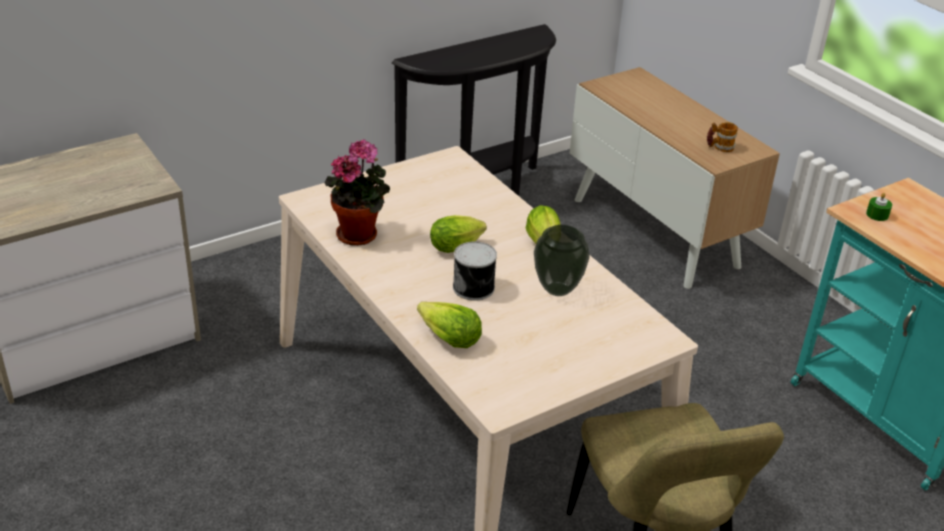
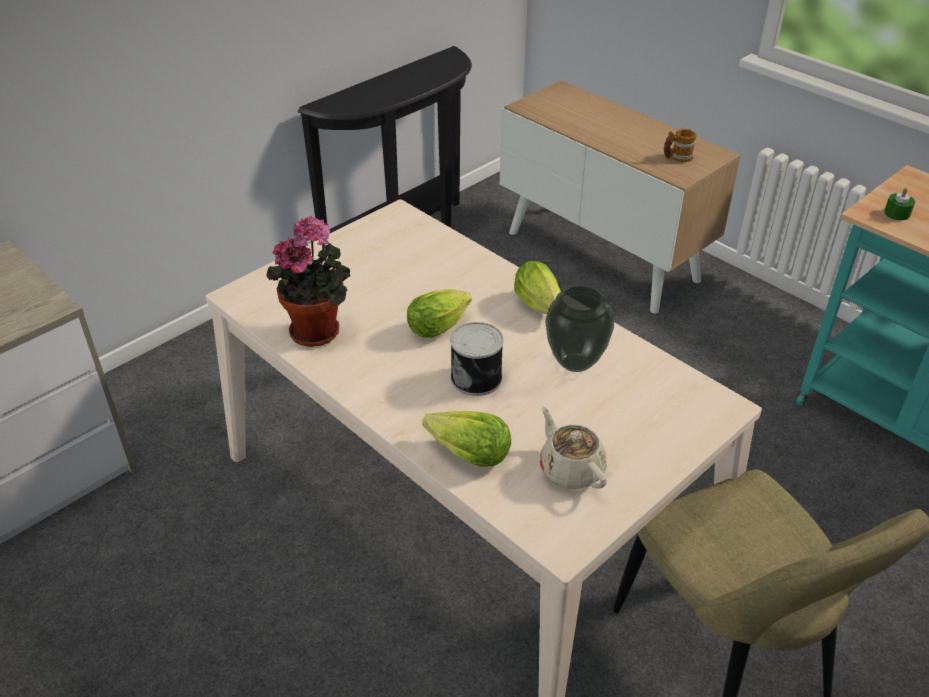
camera: 10 degrees left, 5 degrees up
(524, 361) = (570, 469): none -> beige teapot

